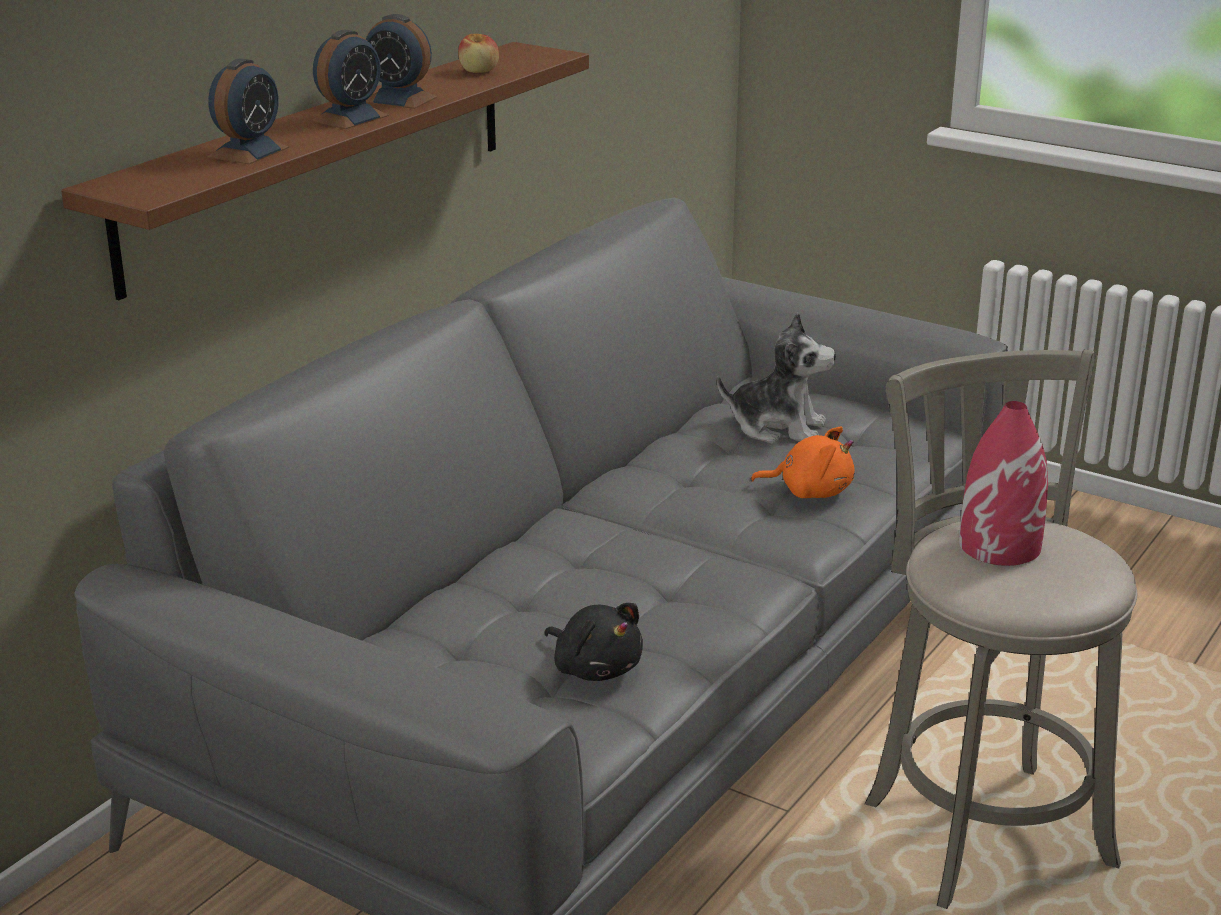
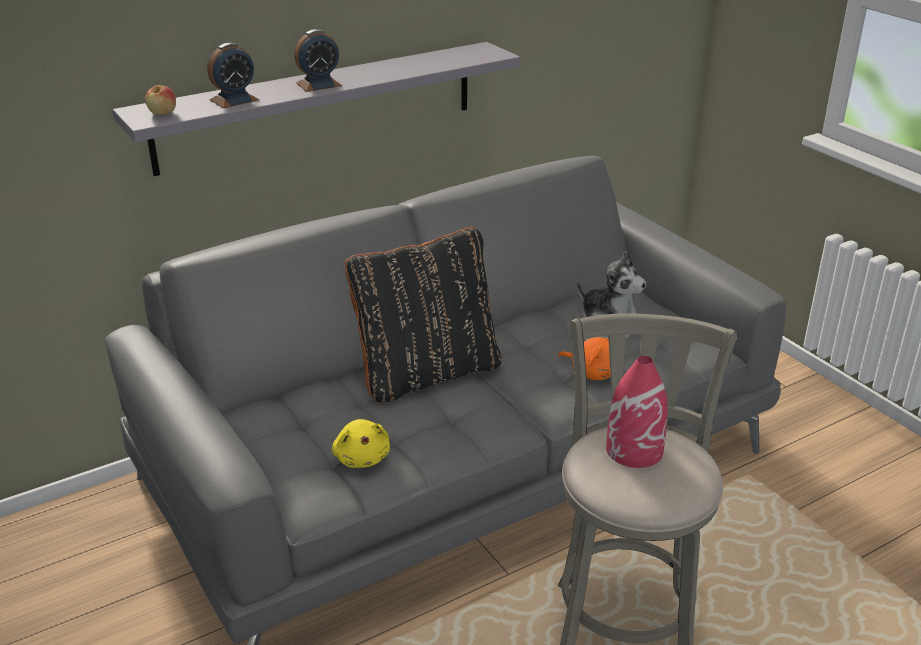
camera: 25 degrees right, 5 degrees up
(322, 160) = (318, 106): brown shelf -> grey shelf
(400, 100) = (364, 75): alarm clock -> none
(479, 71) = (436, 61): apple -> apple (162, 113)
(586, 542) = (427, 372): none -> black pillow
(595, 668) = (362, 457): black plush toy -> yellow plush toy

